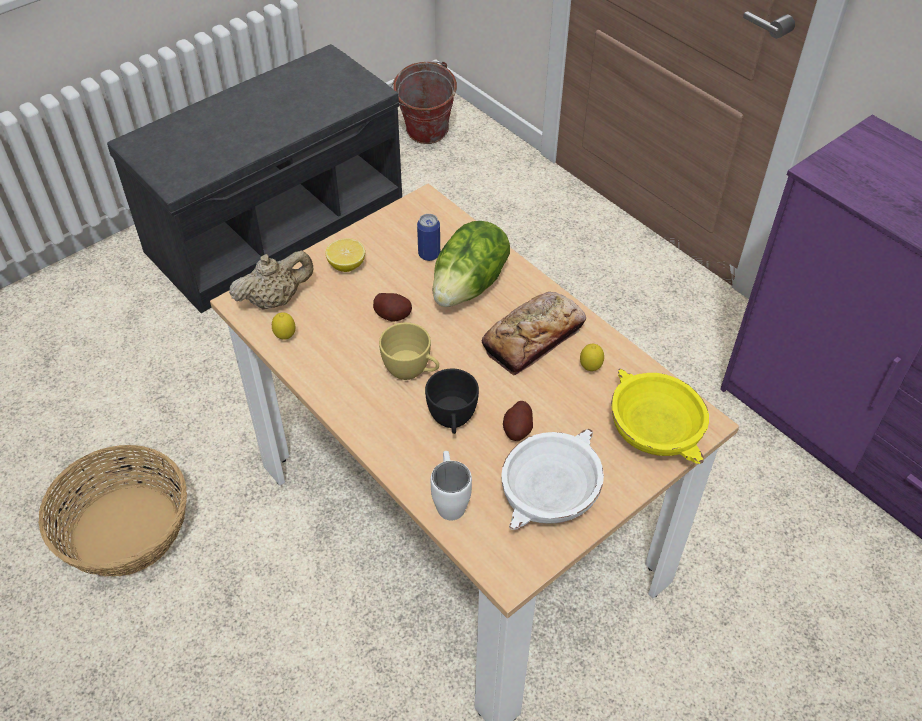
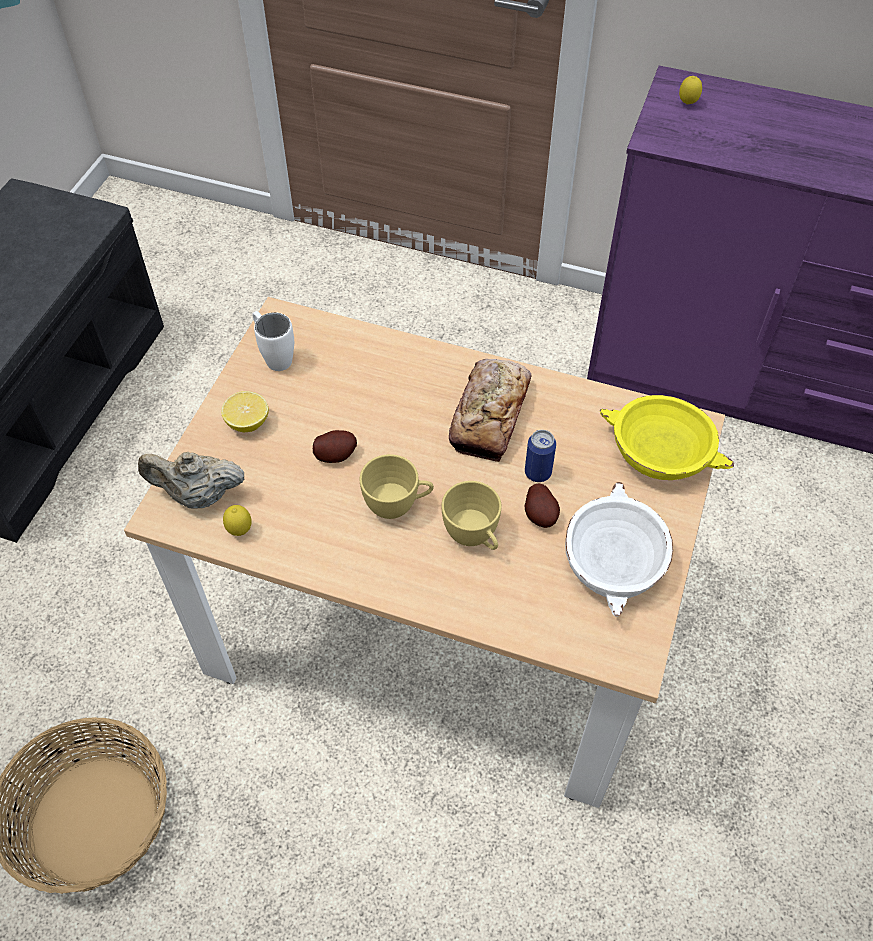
camera: 30 degrees left, 5 degrees up
(275, 300) = (198, 495): beige teapot -> beige teapot turned 120 degrees counterclockwise
(424, 138) = (140, 245): bucket -> none
(429, 254) = (325, 373): can -> can (538, 473)
(449, 500) = (529, 617): white mug -> white mug (274, 356)
(452, 421) = (474, 537): black cup -> yellow cup
(470, 285) = (390, 388): lettuce -> none
(590, 368) = (562, 421): lemon -> lemon (687, 104)

